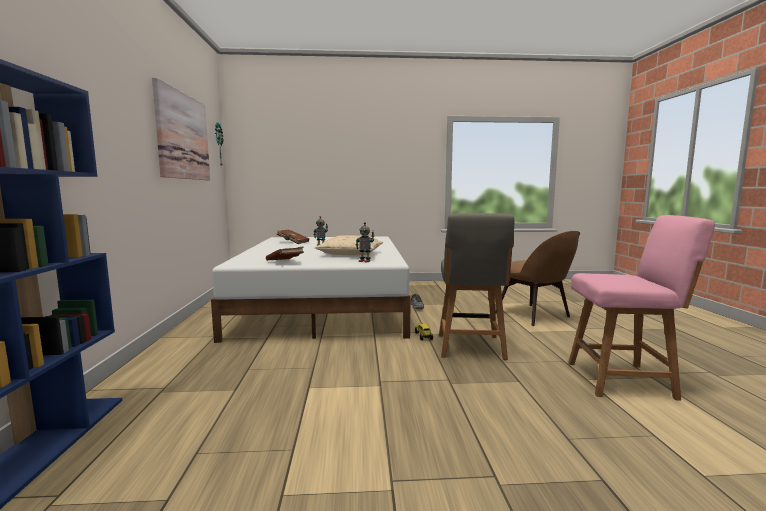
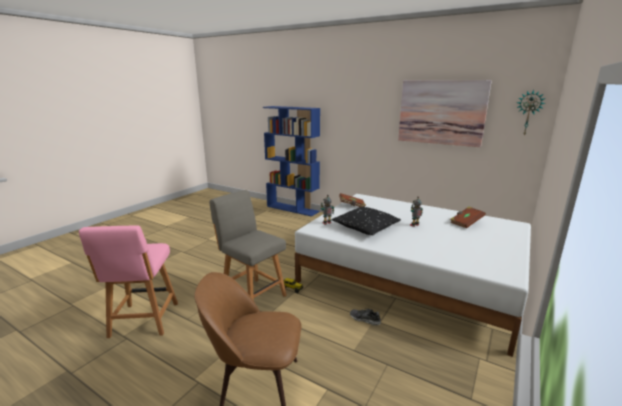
camera: 125 degrees right, 10 degrees up
(350, 254) = (366, 227): beige pillow -> black pillow
(623, 380) = (143, 321): pink chair -> pink chair turned 45 degrees counterclockwise

